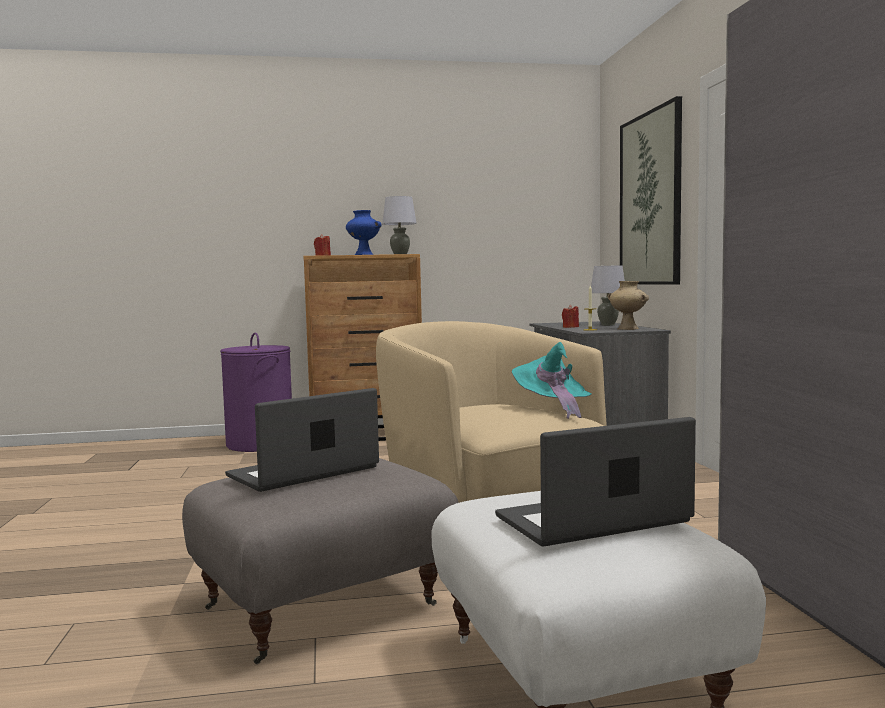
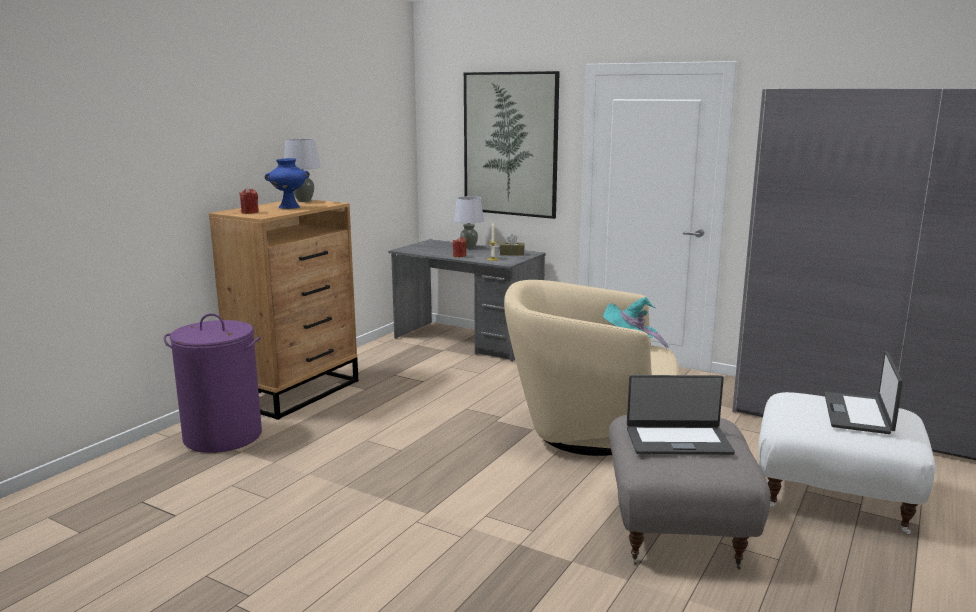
camera: 50 degrees left, 10 degrees up
(304, 472) = (678, 440): laptop -> laptop turned 90 degrees counterclockwise
(628, 329) = (512, 254): beige vase -> brown tissue box

